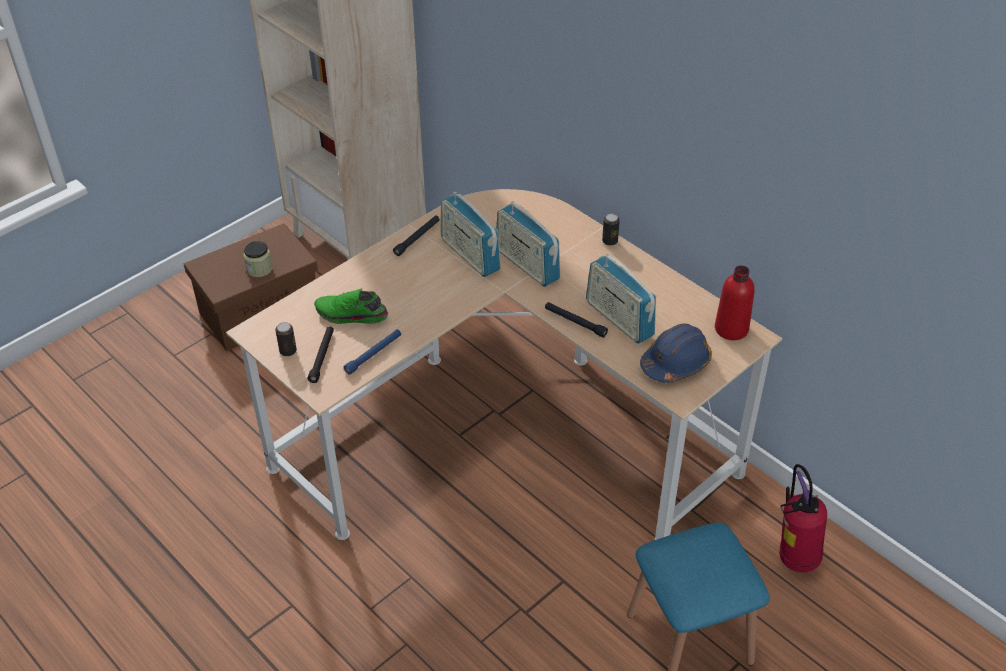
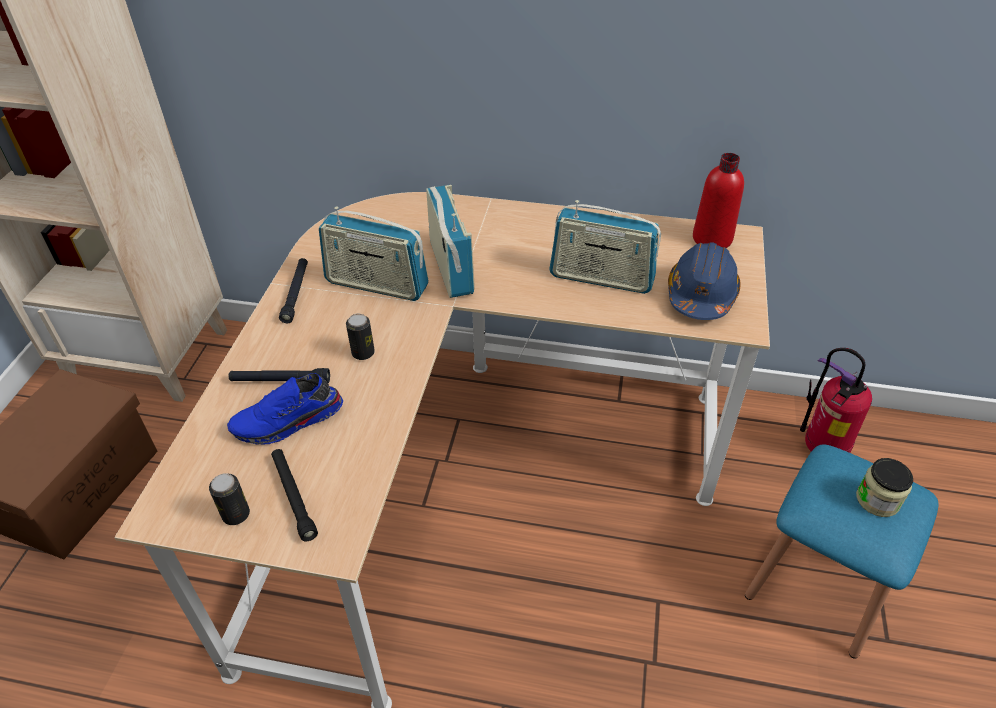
camera: 35 degrees left, 0 degrees up
(259, 269) = (63, 436): jar -> jar (877, 500)
(351, 315) = (288, 422): green shoe -> blue shoe
(374, 354) = (362, 456): blue flashlight -> none
(527, 265) = (451, 267): radio -> radio turned 120 degrees counterclockwise
(575, 322) = (561, 302): black flashlight -> black flashlight (280, 381)
(610, 241) = (512, 209): can -> can (363, 353)

